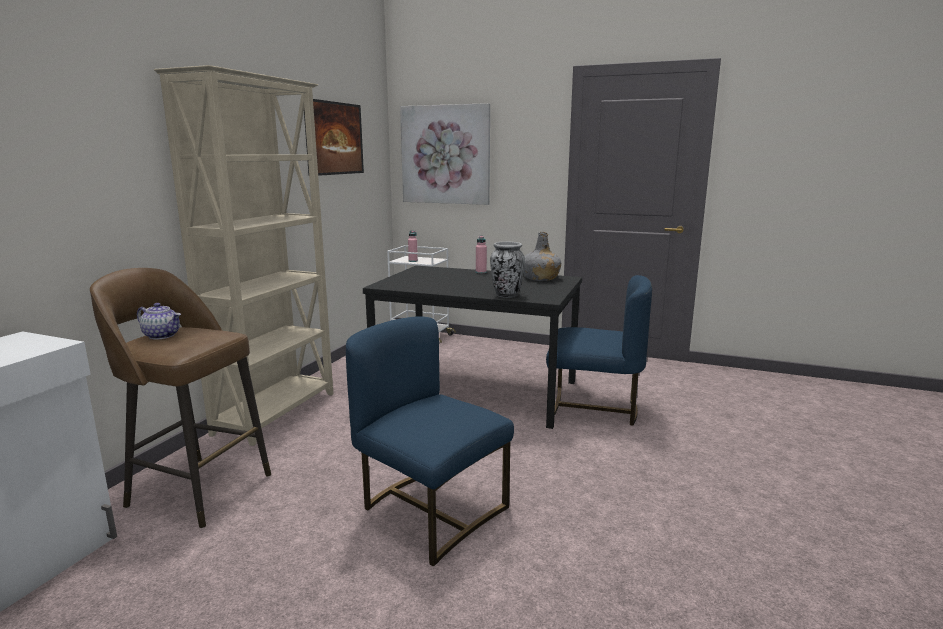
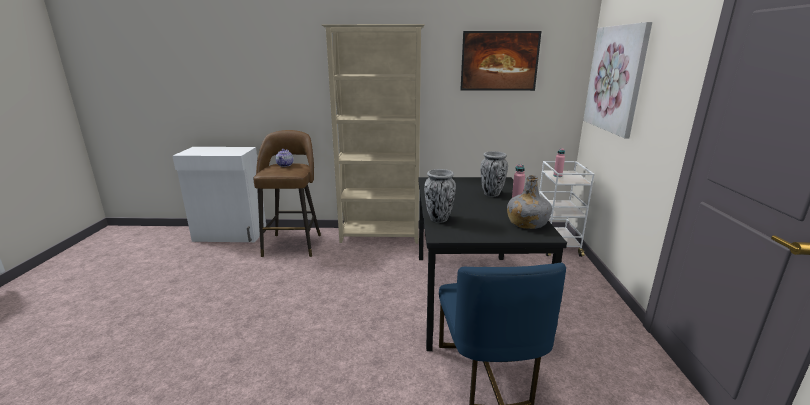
camera: 70 degrees right, 5 degrees up
(430, 511) = (283, 317): blue chair -> none
(458, 275) = (491, 194): none -> vase

